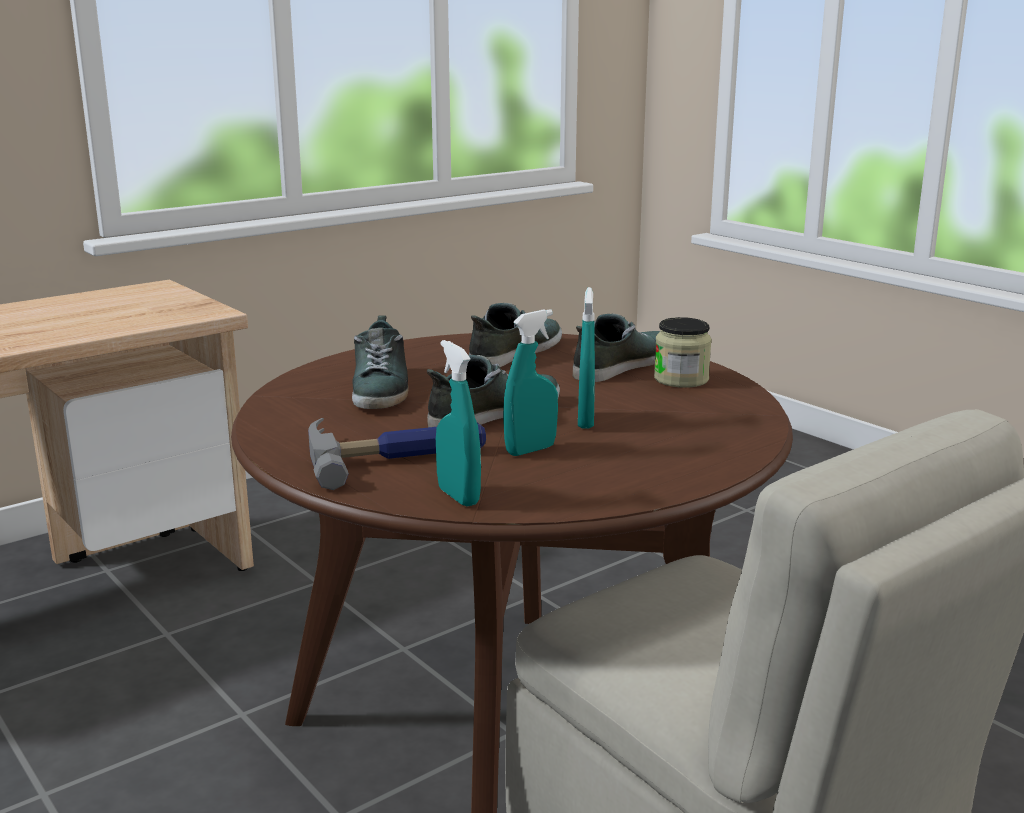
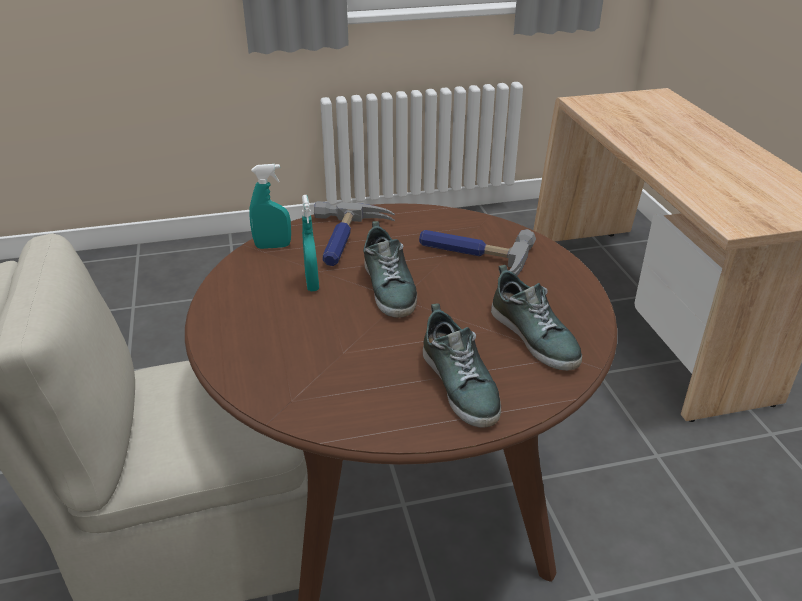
camera: 115 degrees right, 15 degrees up
(381, 389) = (471, 257): shoe -> hammer
(585, 421) = (341, 319): turquoise spray bottle -> none
(681, 379) = (396, 403): jar -> none

